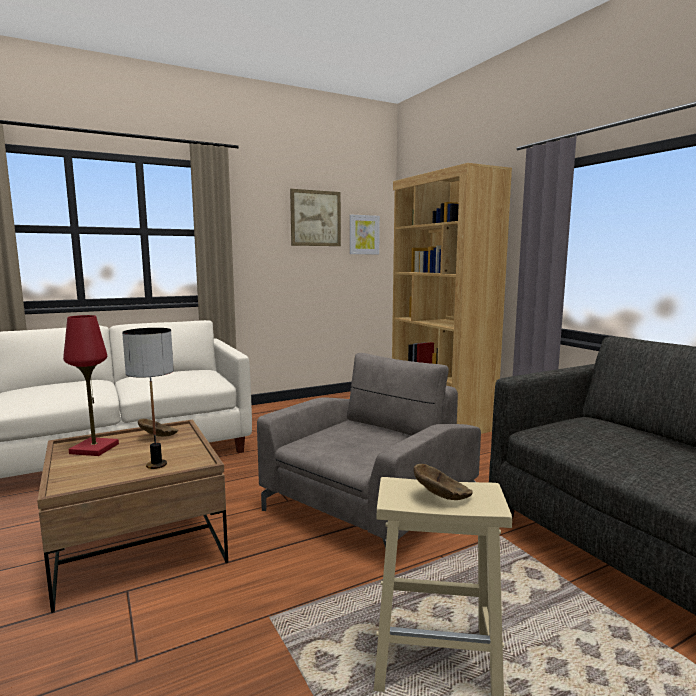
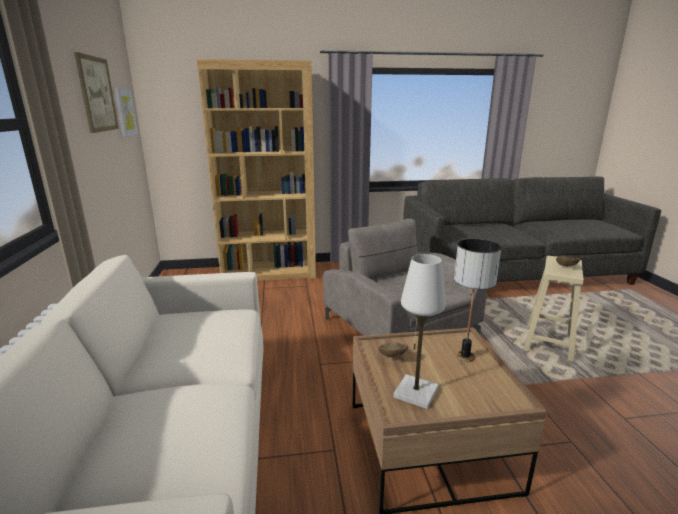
camera: 70 degrees left, 10 degrees up
(94, 449) = (415, 393): red table lamp -> white table lamp

